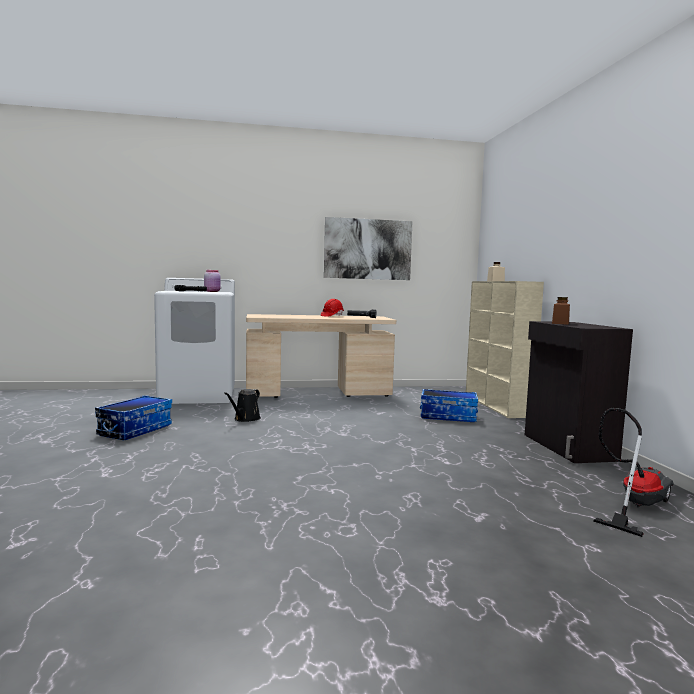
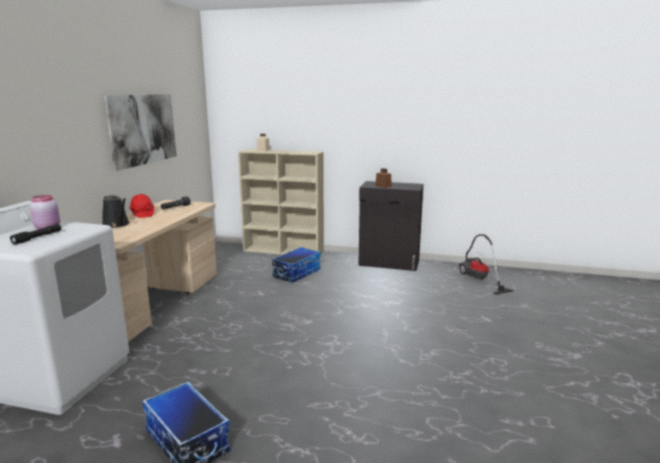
camera: 65 degrees left, 10 degrees up
(245, 419) = (214, 359): black watering can -> black watering can (117, 225)

